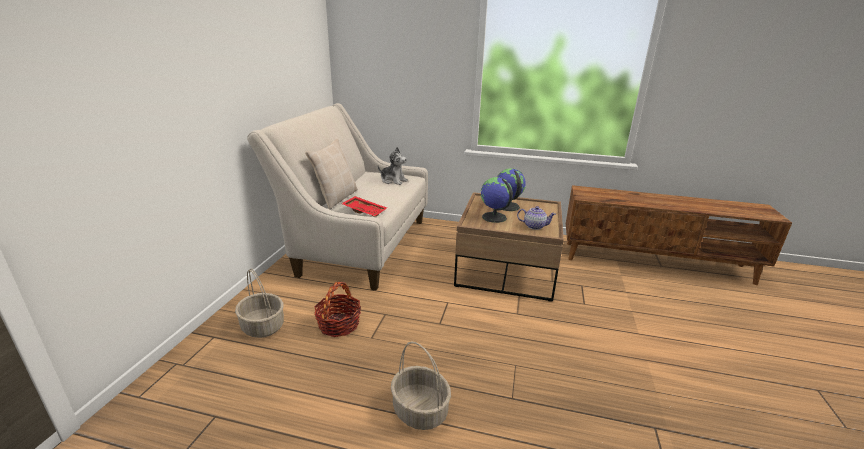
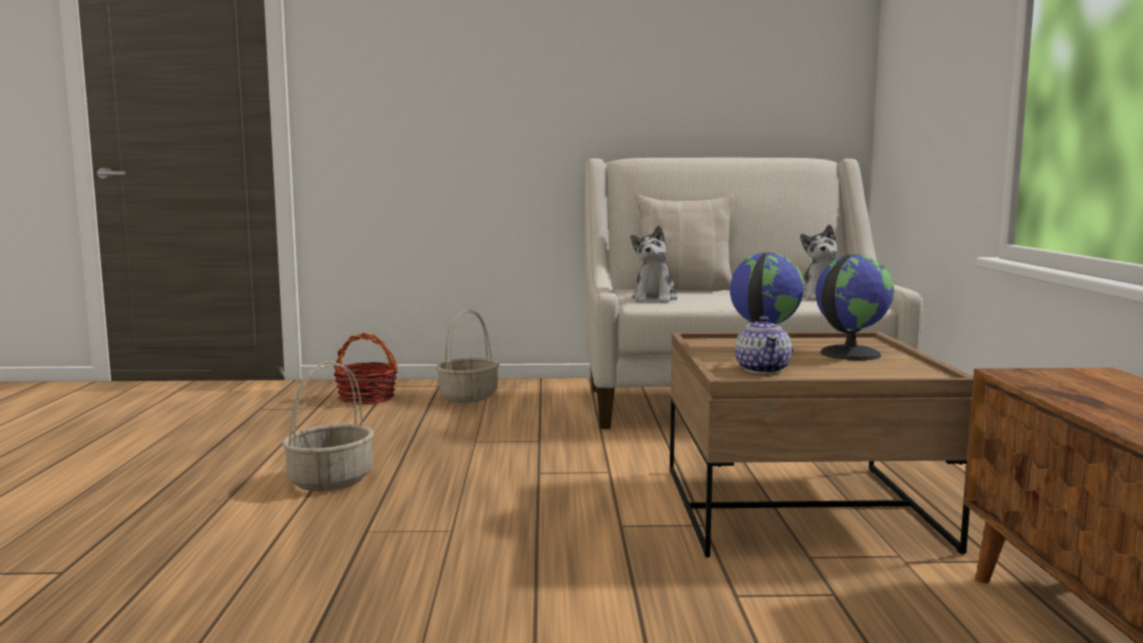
camera: 75 degrees right, 15 degrees down
(339, 324) = (494, 423): basket -> basket (367, 398)
(365, 211) = (654, 299): red tray -> plush toy

